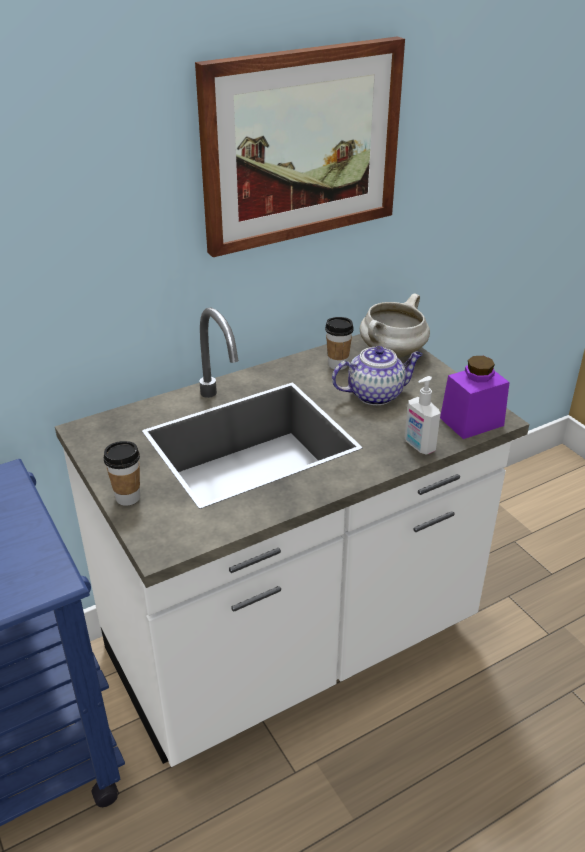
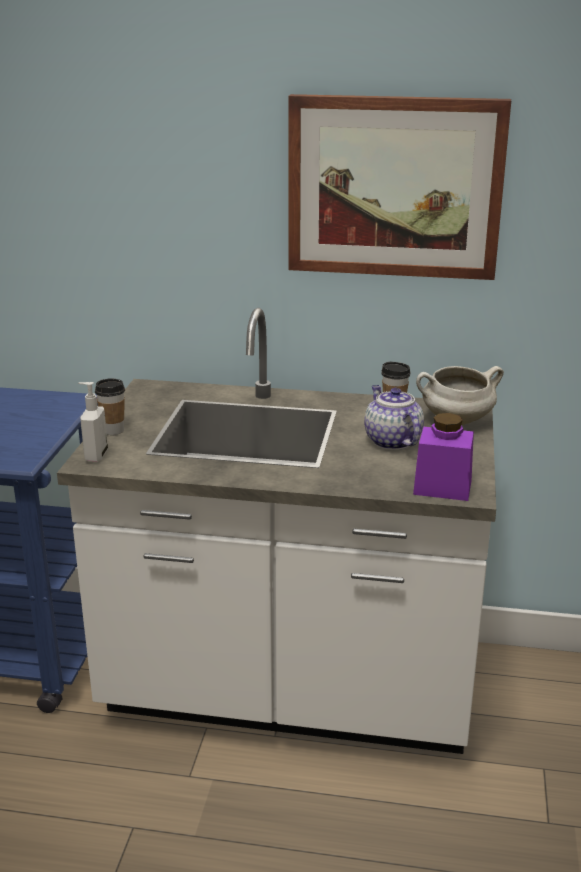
camera: 40 degrees right, 10 degrees down
(376, 394) = (391, 441): teapot -> teapot turned 135 degrees counterclockwise
(418, 446) = (365, 484): soap dispenser -> soap dispenser (95, 455)

